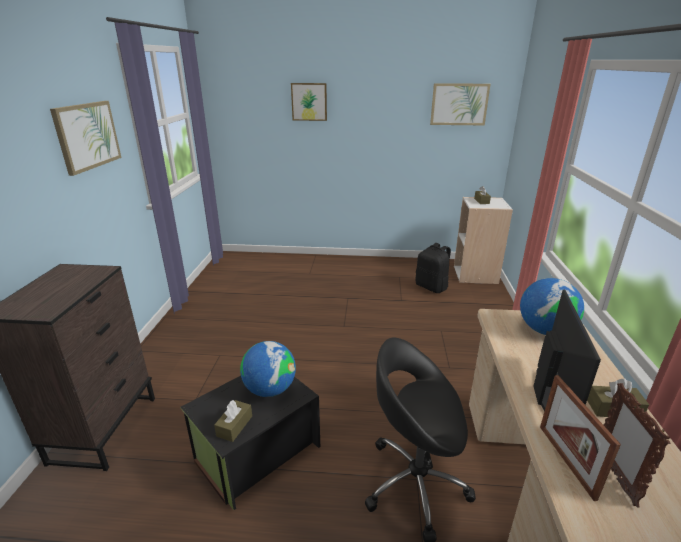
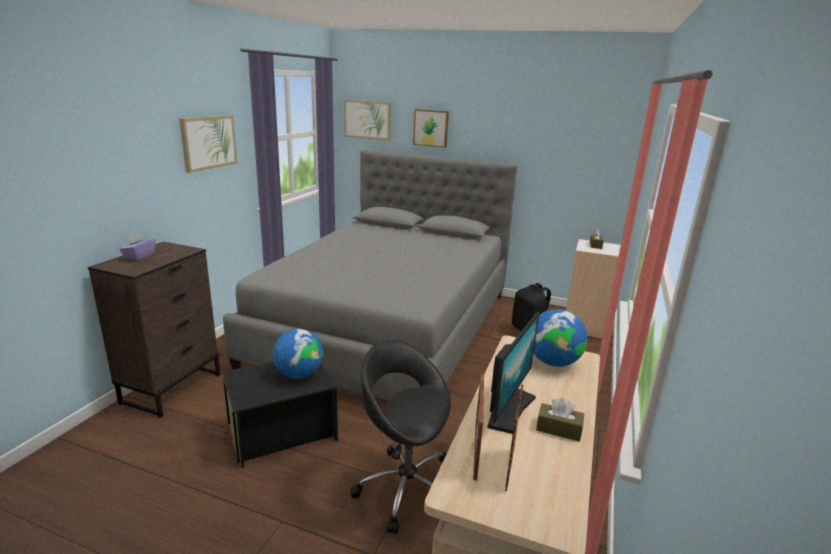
camera: 15 degrees right, 5 degrees down
(40, 290) = (139, 257): none -> purple tissue box
(234, 426) = (255, 393): brown tissue box -> none
(305, 307) = (388, 326): none -> grey bed
(459, 104) = (582, 141): picture -> picture (367, 119)

